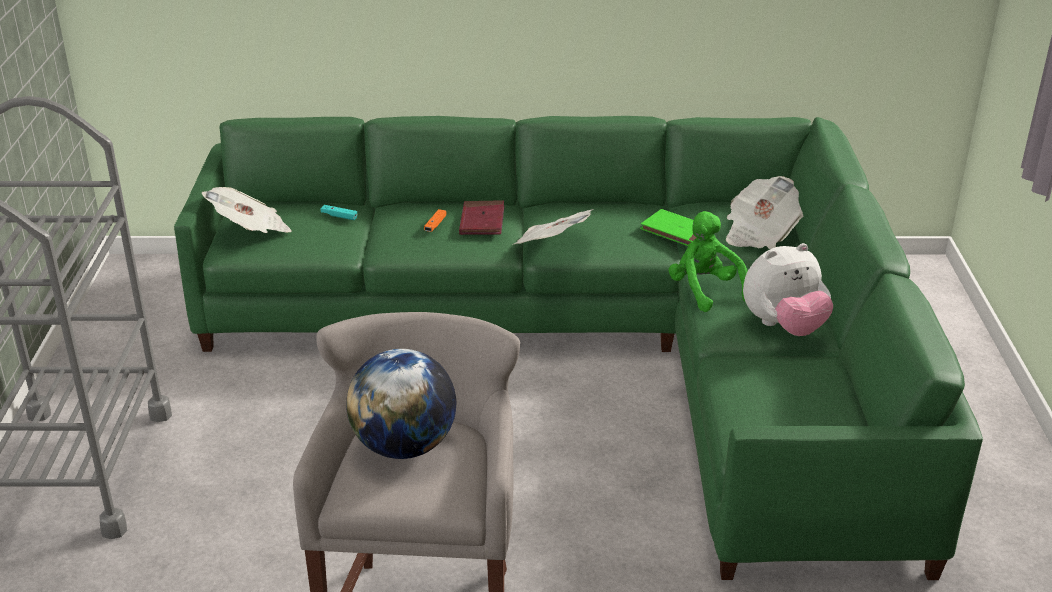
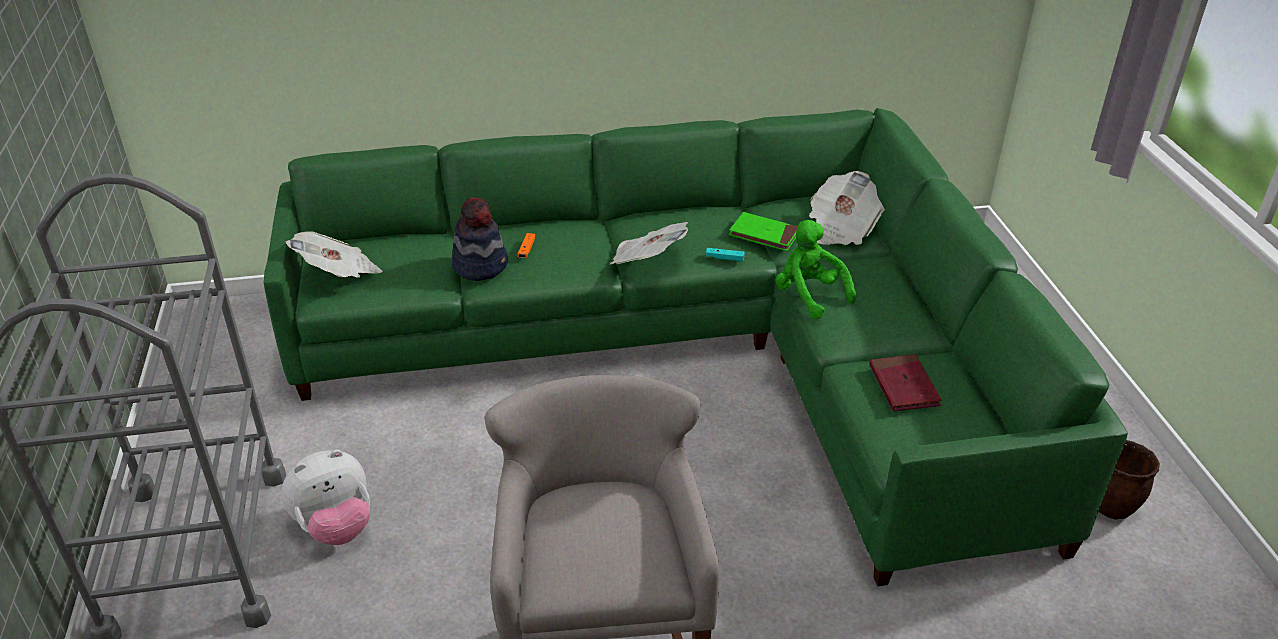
camera: 10 degrees left, 5 degrees up
(339, 216) = (426, 249): turquoise game controller -> turquoise game controller (724, 258)
(387, 234) = (481, 265): none -> hat
(404, 446) = (587, 519): globe -> none
(482, 221) = (572, 241): red book -> red book (903, 386)
(784, 327) = (894, 326): plush toy -> plush toy (336, 527)
(997, 538) = (1112, 507): none -> brown planter

